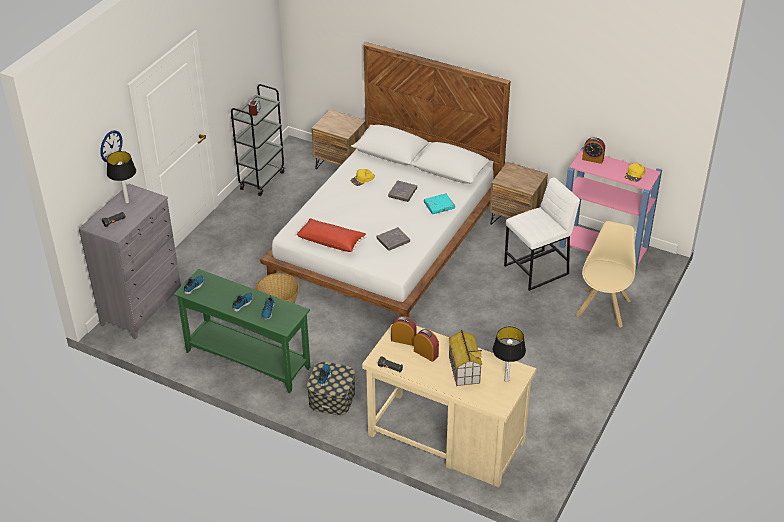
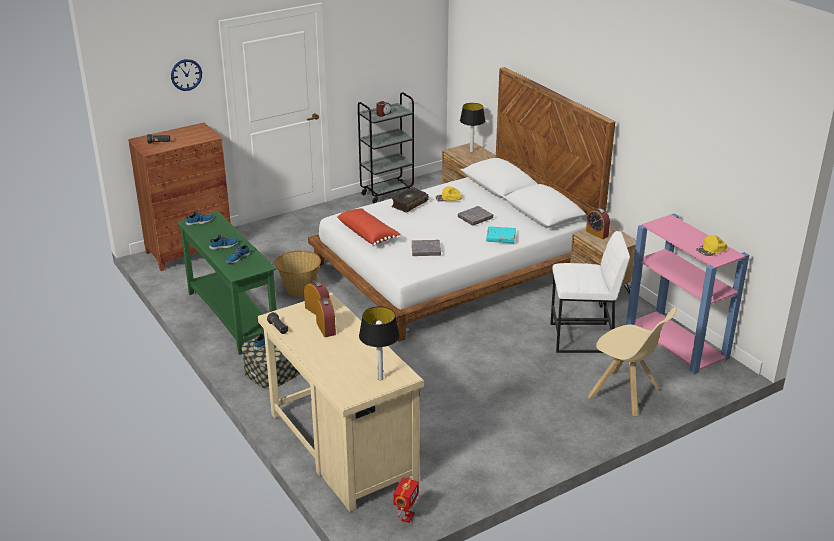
camera: 30 degrees right, 10 degrees down
(126, 202) = (186, 133): table lamp -> table lamp (471, 151)
(143, 308) = (191, 252): grey dresser -> brown dresser
(337, 197) = (409, 204): none -> book
(464, 370) = (347, 354): toy house -> none
(540, 472) = (406, 516): none -> toy robot
(592, 159) = (675, 225): alarm clock -> alarm clock (597, 233)
(604, 307) = (626, 394): beige chair -> beige chair turned 75 degrees clockwise

